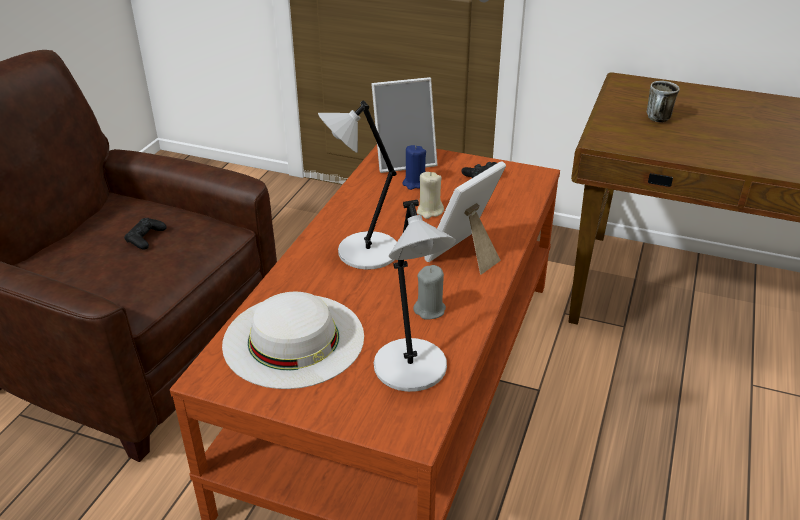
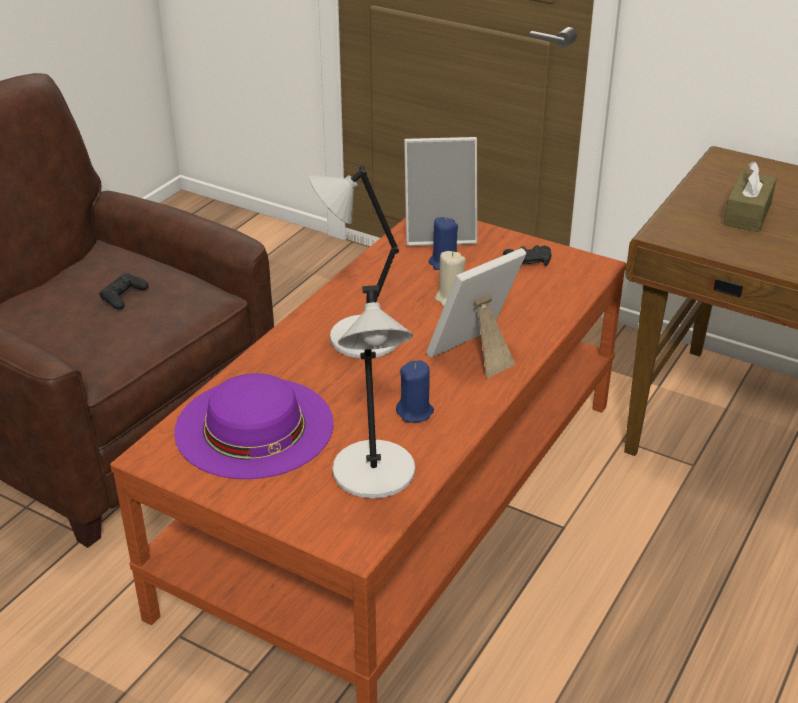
camera: 10 degrees right, 0 degrees up
(294, 339) = (254, 427): white hat -> purple hat
(430, 310) = (415, 412): grey candle -> blue candle
(658, 120) = (747, 213): mug -> brown tissue box

